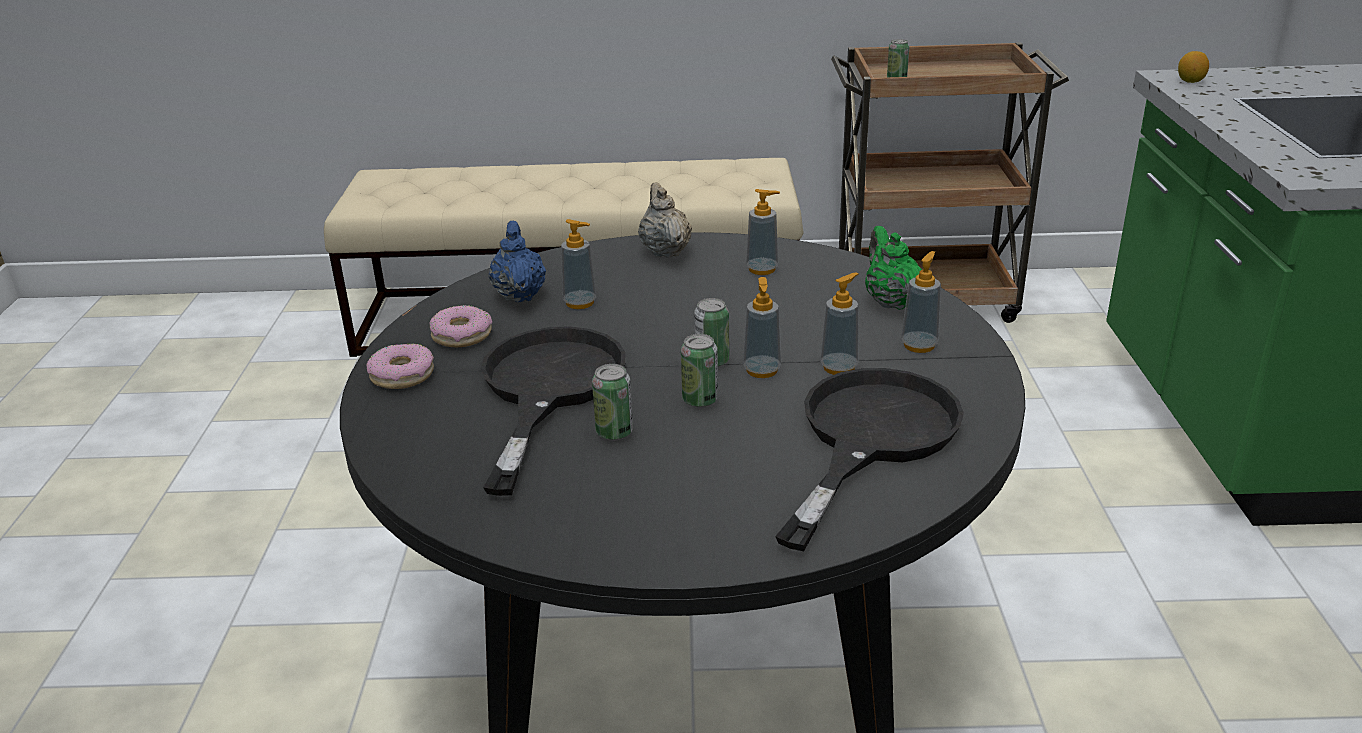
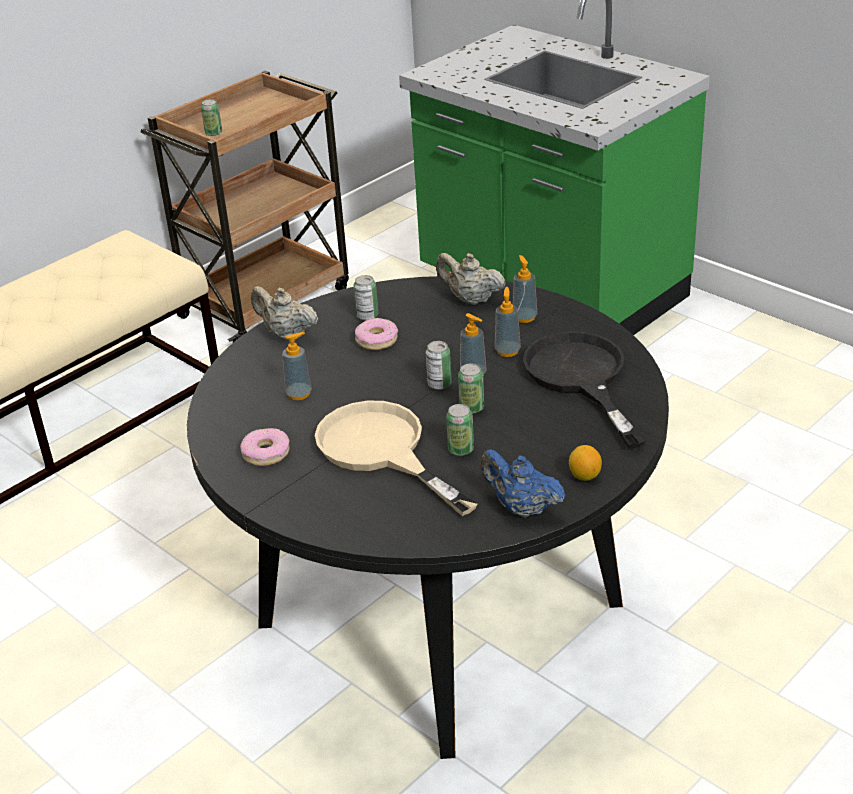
camera: 45 degrees left, 5 degrees up
(402, 375) = (279, 495): donut -> donut (376, 340)
(519, 294) = (249, 410): blue teapot -> blue teapot (521, 507)
(547, 390) = (382, 451): black frying pan -> beige frying pan
(762, 269) = (367, 316): soap dispenser -> can
(891, 301) = (470, 299): green teapot -> beige teapot
(1190, 81) = (443, 73): lemon -> lemon (584, 476)

